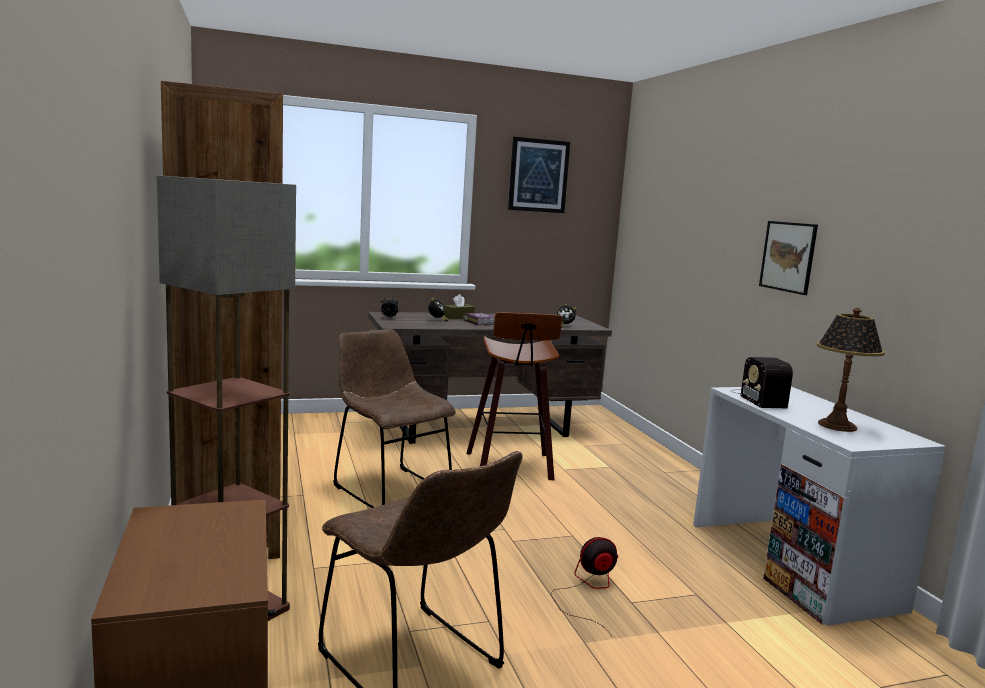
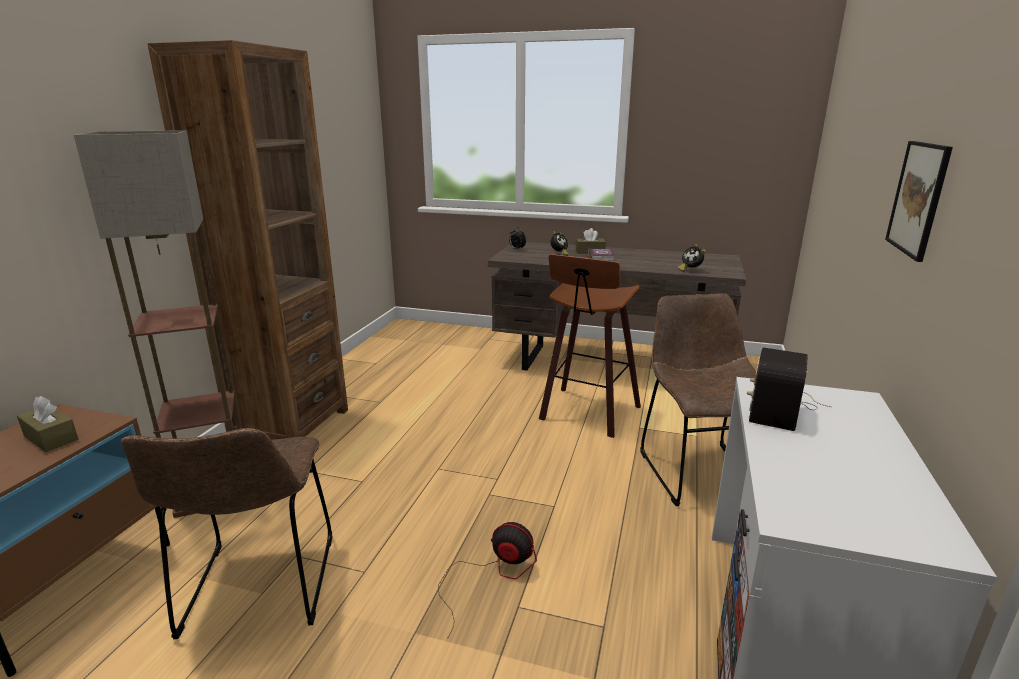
camera: 35 degrees right, 10 degrees up
(208, 531) = (51, 438): none -> brown tissue box
(388, 488) = (450, 411): brown chair -> brown chair (697, 470)
(538, 175) = (709, 91): picture -> none
(836, 425) = (826, 479): table lamp -> none

